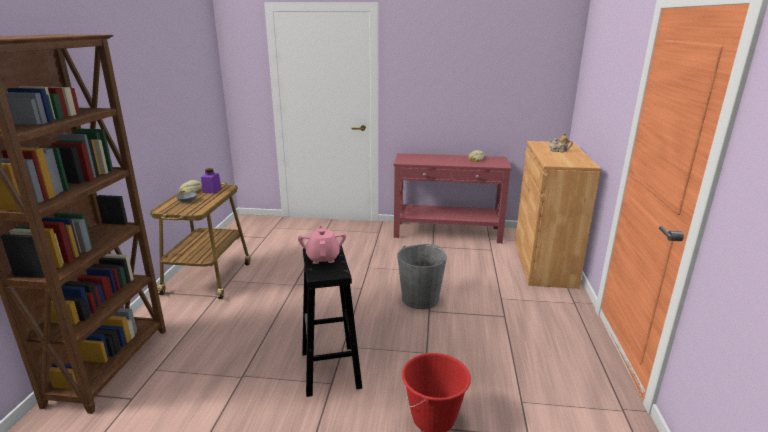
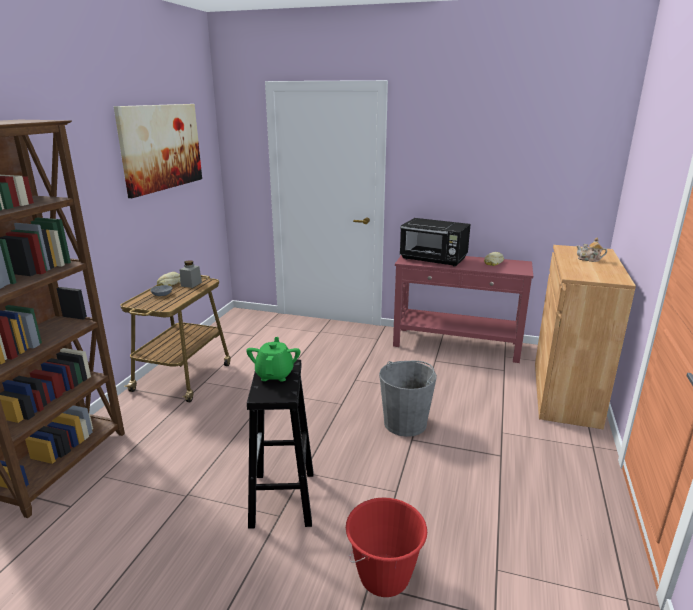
camera: 10 degrees right, 0 degrees up
(174, 63) = (161, 147): none -> picture
(212, 190) = (191, 284): purple jar -> grey jar
(323, 258) = (275, 374): pink teapot -> green teapot
(426, 159) = (434, 259): none -> black microwave

